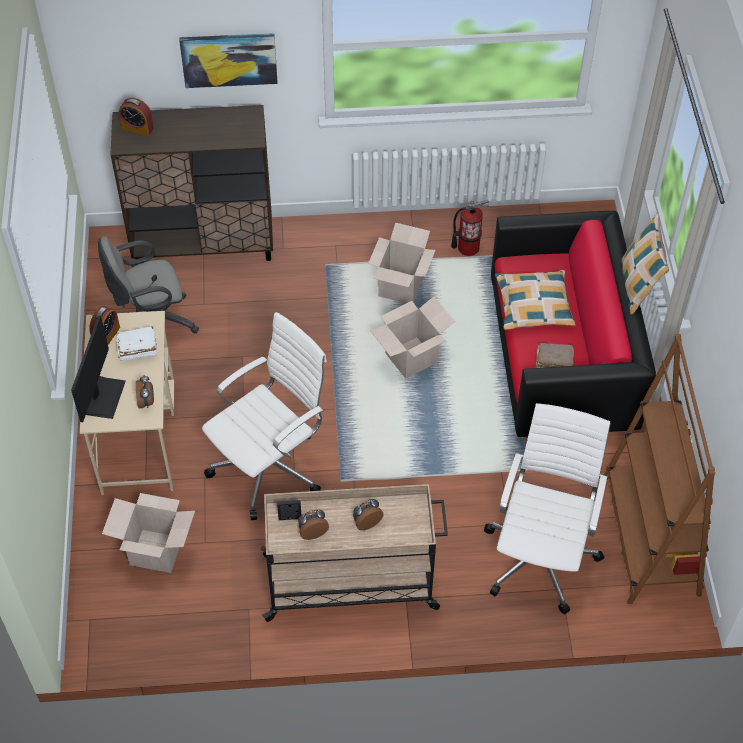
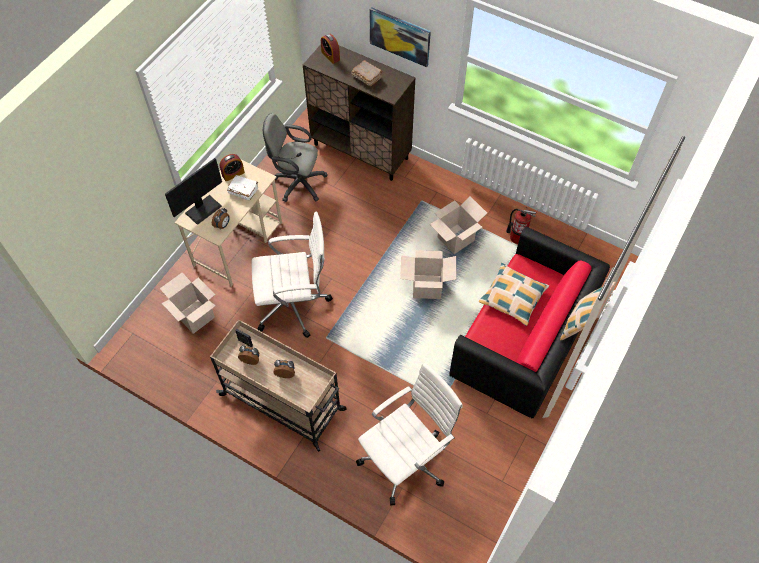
camera: 35 degrees right, 5 degrees up
(553, 362) = (495, 341): brown book -> brown book (366, 77)
(650, 535) = (485, 491): brown bookcase -> none

